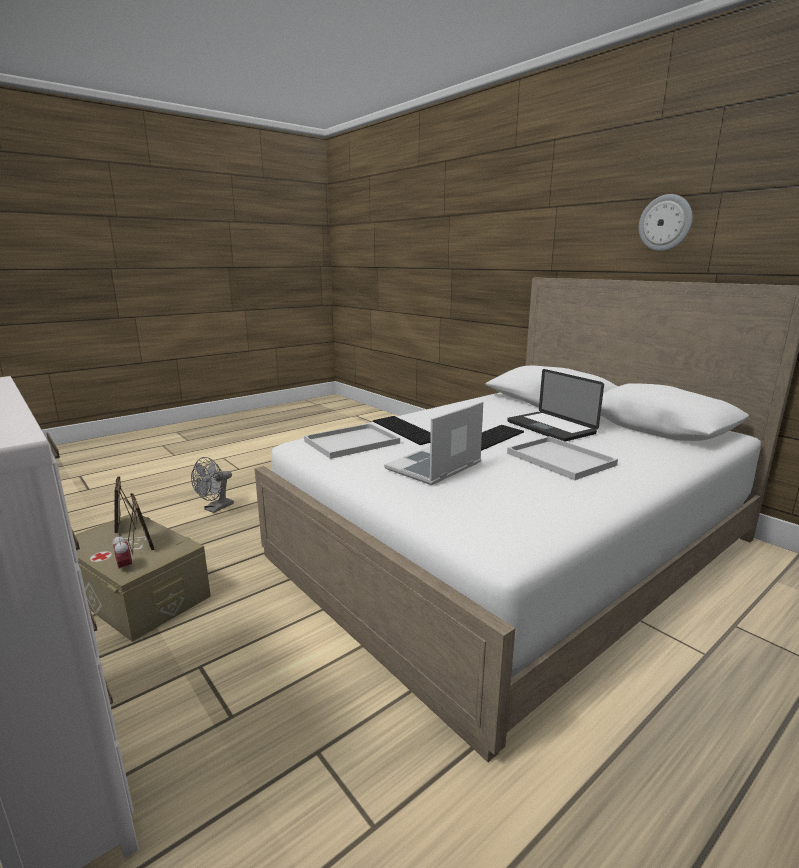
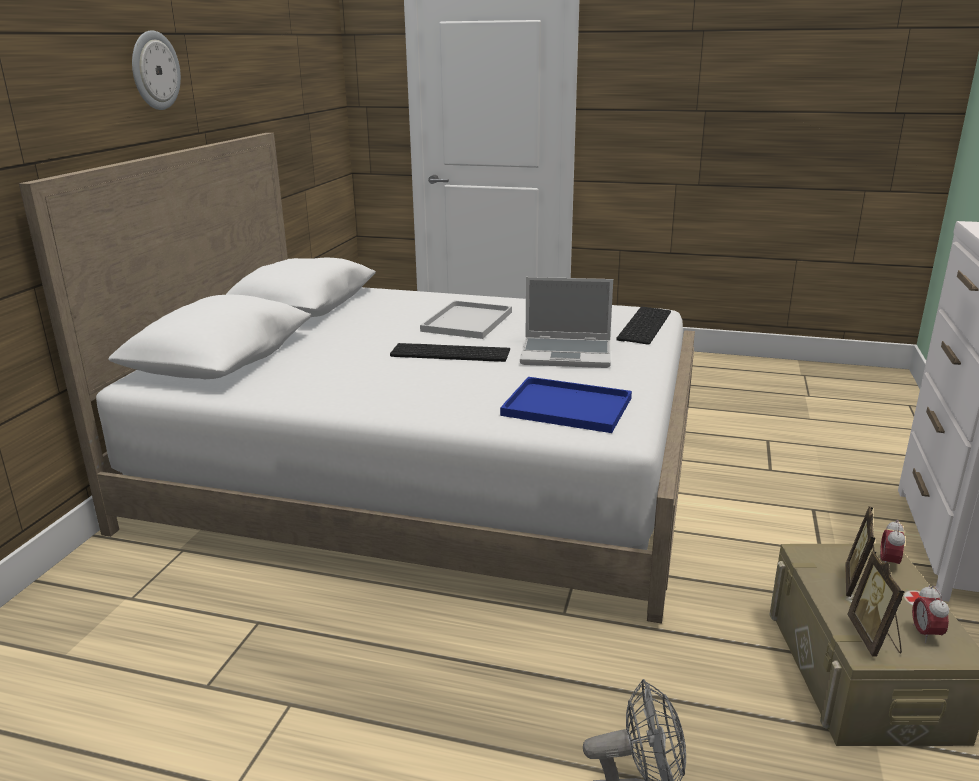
camera: 125 degrees left, 5 degrees up
(96, 539) = (925, 634): none -> alarm clock
(126, 525) = (874, 638): picture frame -> picture frame turned 150 degrees clockwise
(350, 443) = (569, 406): white tray -> blue tray
(407, 430) = (474, 394): keyboard -> keyboard (643, 325)
(550, 428) = (365, 337): laptop -> none

